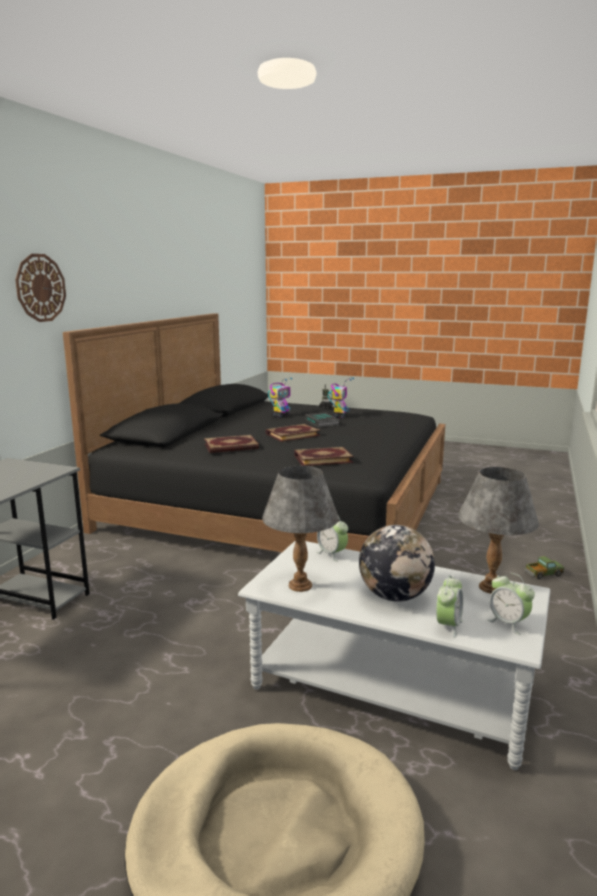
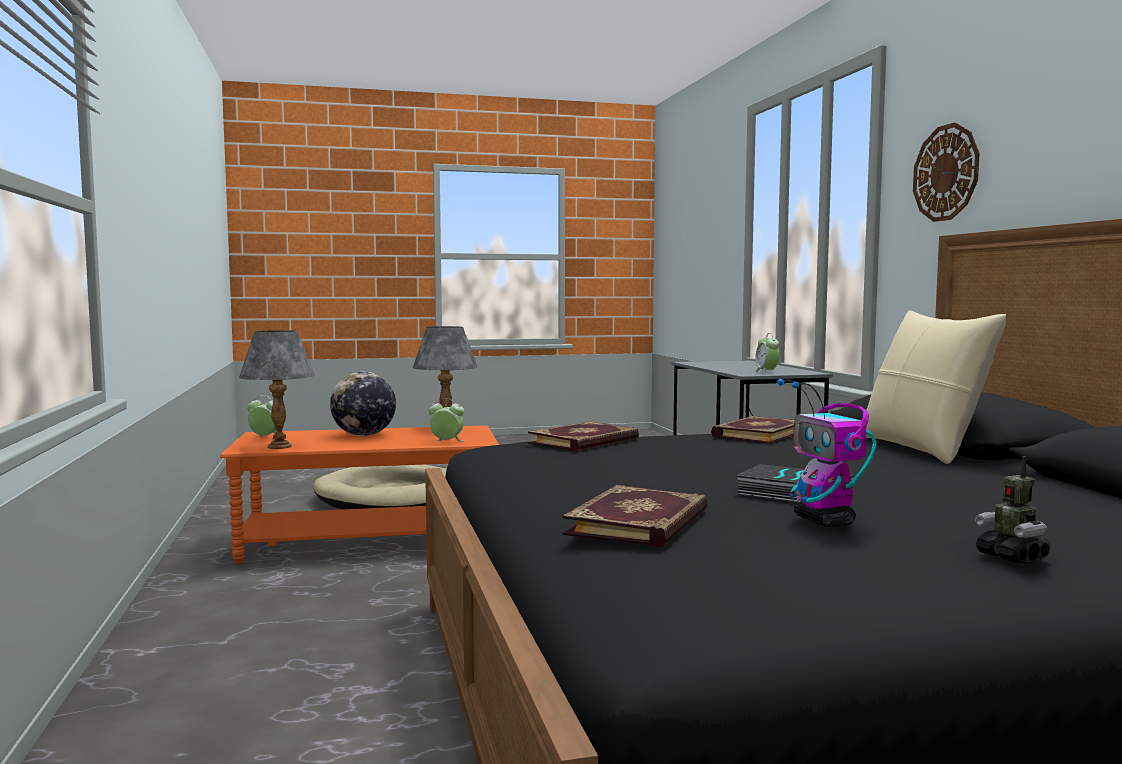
camera: 145 degrees right, 10 degrees down
(208, 428) = (922, 449): none -> beige pillow
(281, 416) = (950, 494): toy robot -> none
(292, 434) = (748, 461): book -> book (640, 522)
(391, 690) = (368, 541): grey coffee table -> orange coffee table
(448, 626) = (313, 432): alarm clock -> alarm clock (766, 372)
(543, 574) = (160, 689): toy truck -> none

